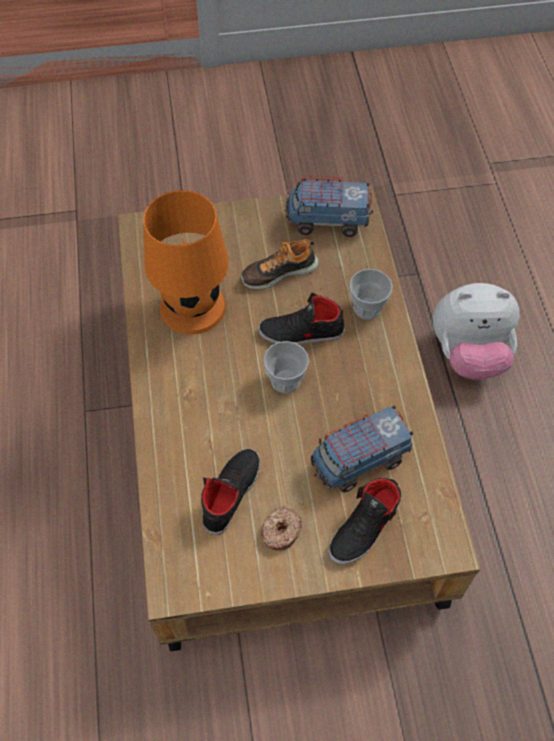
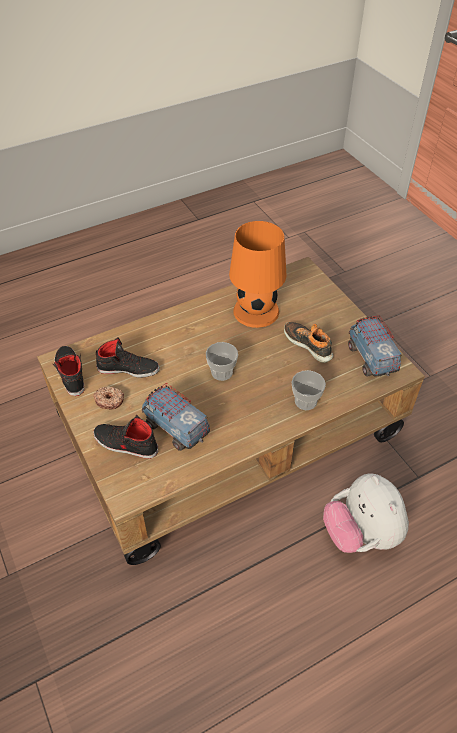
camera: 70 degrees right, 10 degrees down
(301, 333) = (264, 370): black shoe -> black shoe (70, 373)

